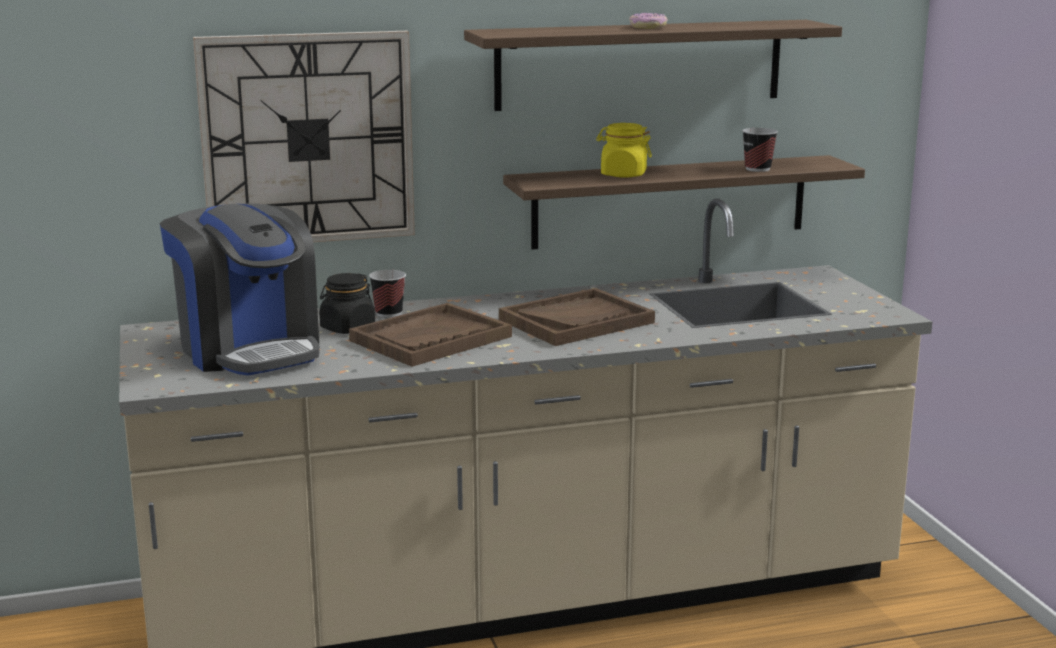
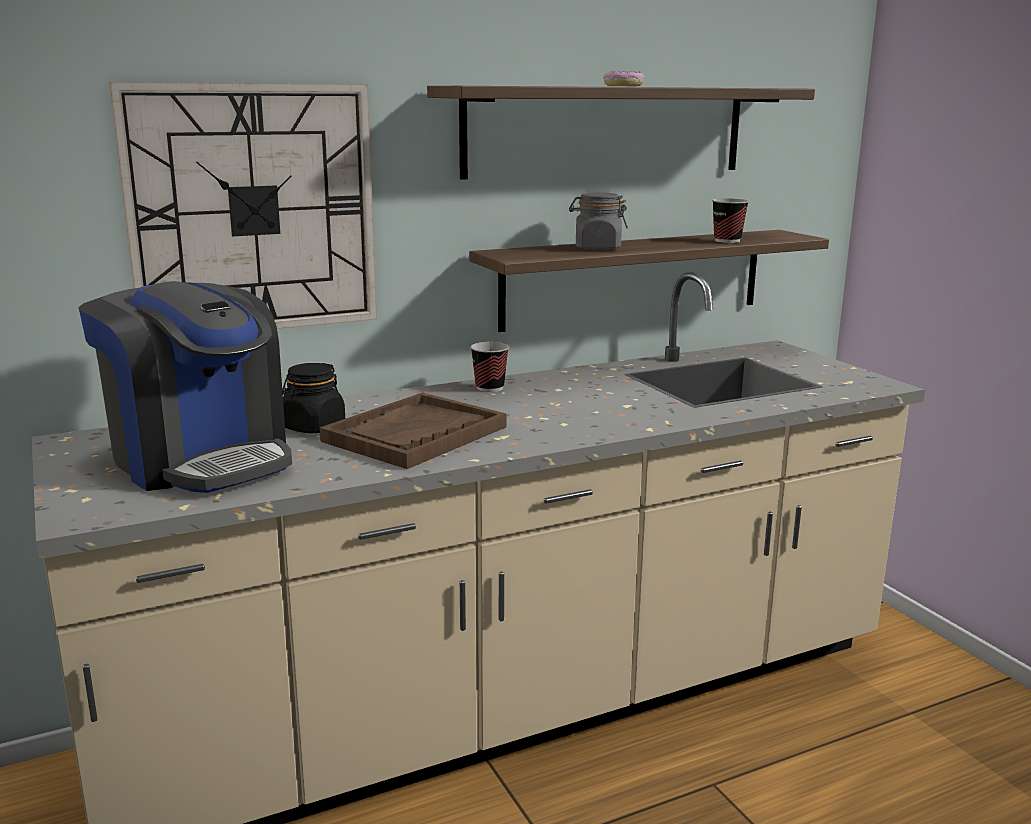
camera: 10 degrees left, 0 degrees up
(389, 313) = (355, 408): cup -> cup (489, 388)
(576, 321) = (567, 406): brown tray -> none
(623, 174) = (597, 248): yellow jar -> grey jar

